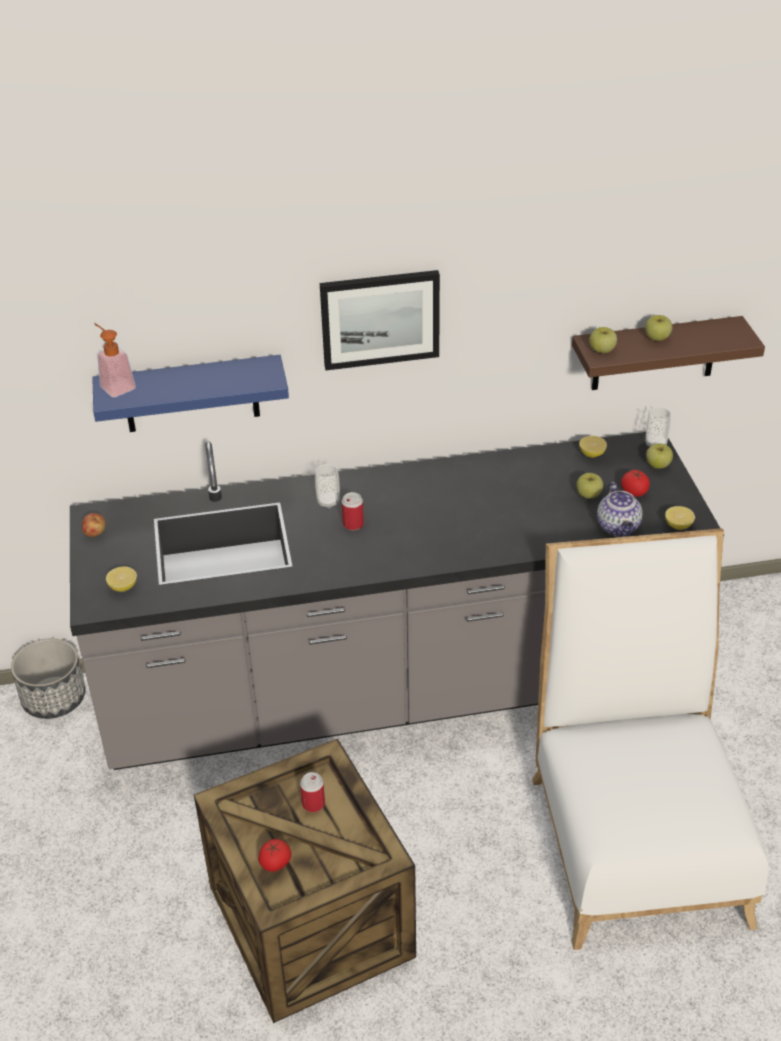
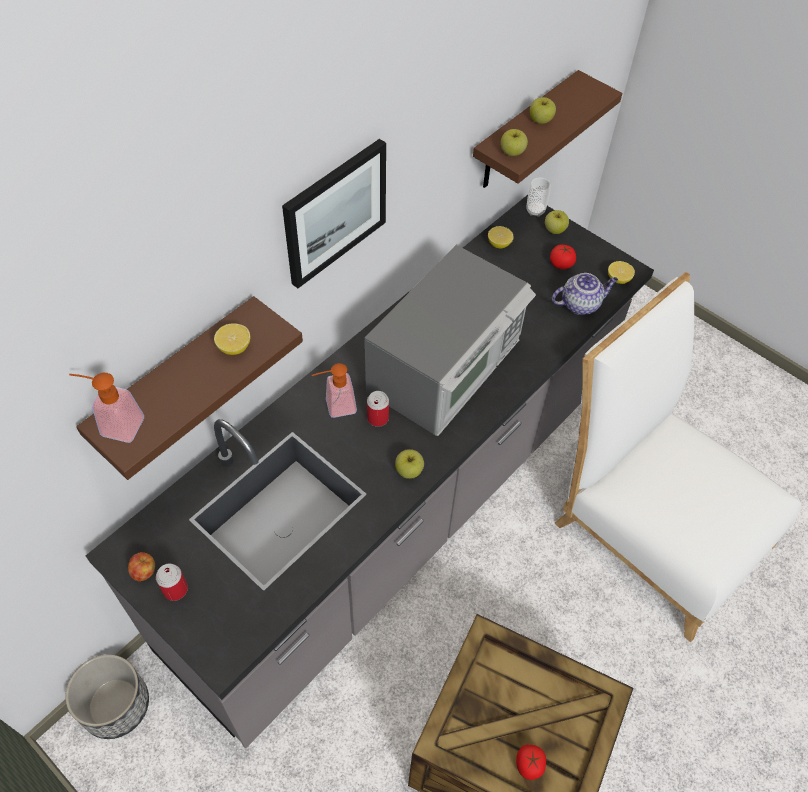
camera: 40 degrees left, 15 degrees up
(123, 587) = (231, 616): lemon -> lemon (234, 347)
(191, 394) = (177, 382): blue shelf -> brown shelf
(313, 804) = (508, 686): can -> can (175, 589)
(328, 502) = (335, 407): cup -> soap dispenser
(447, 517) = (447, 366): none -> microwave
(588, 495) = (532, 285): apple -> apple (409, 470)
(619, 527) = (581, 304): teapot -> teapot turned 60 degrees counterclockwise

